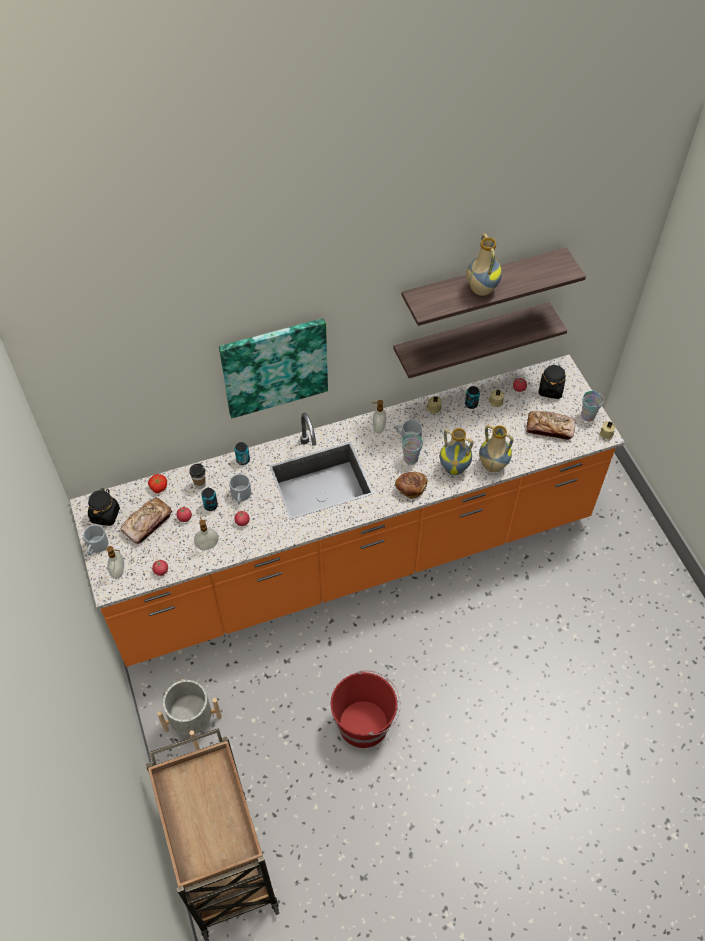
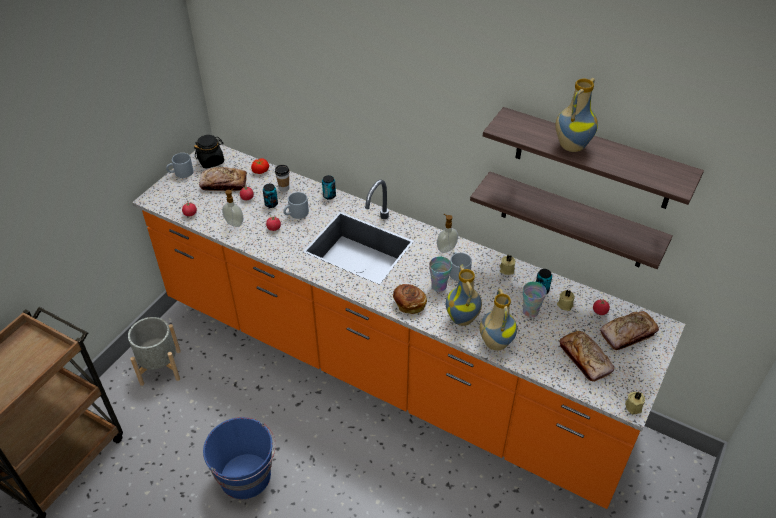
camera: 50 degrees right, 10 degrees down
(119, 571) = (170, 195): soap dispenser -> none
(274, 366) = (375, 117): picture -> none
(364, 723) = (246, 476): red bucket -> blue bucket
(550, 389) = (628, 334): black jar -> bread
(587, 416) = (635, 380): cup -> cup (530, 311)

